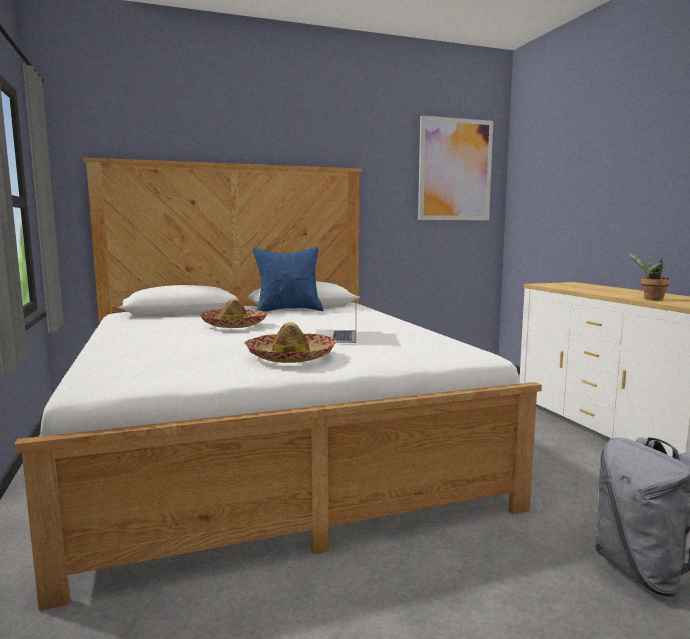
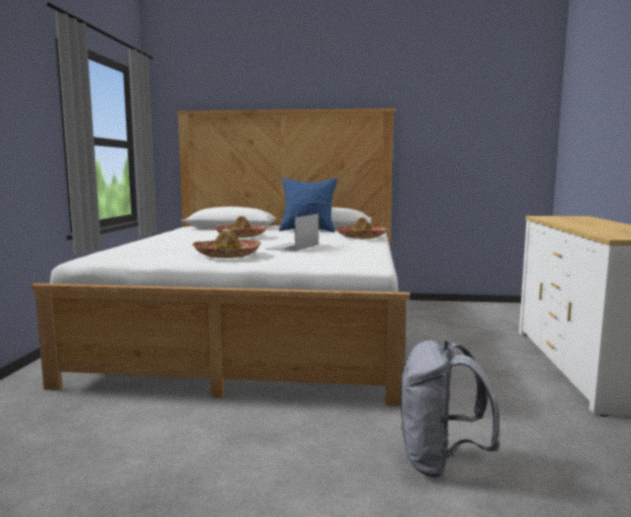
camera: 25 degrees right, 0 degrees up
(370, 316) = (361, 237): none -> hat
(455, 170) = (497, 104): picture -> none
(650, 299) = (597, 230): potted plant -> none

